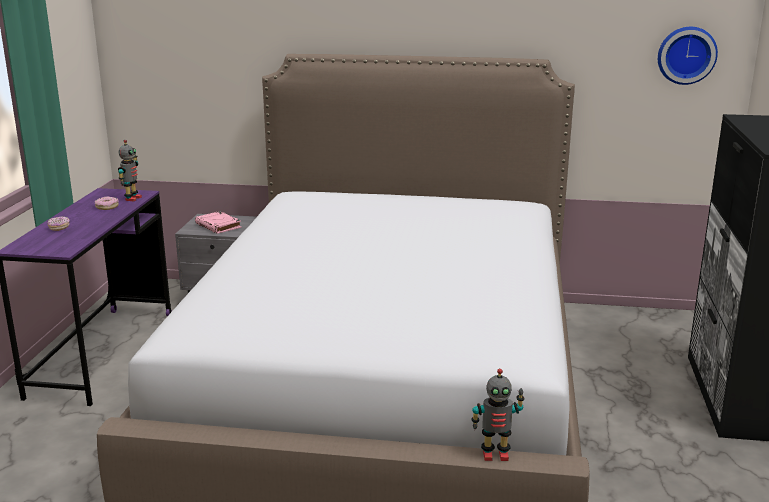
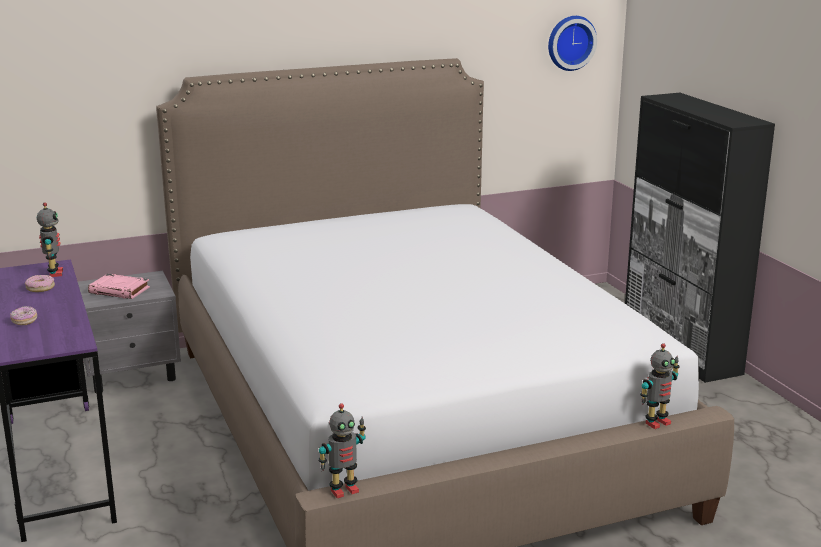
camera: 30 degrees left, 0 degrees up
(144, 426) = (343, 490): none -> toy robot

